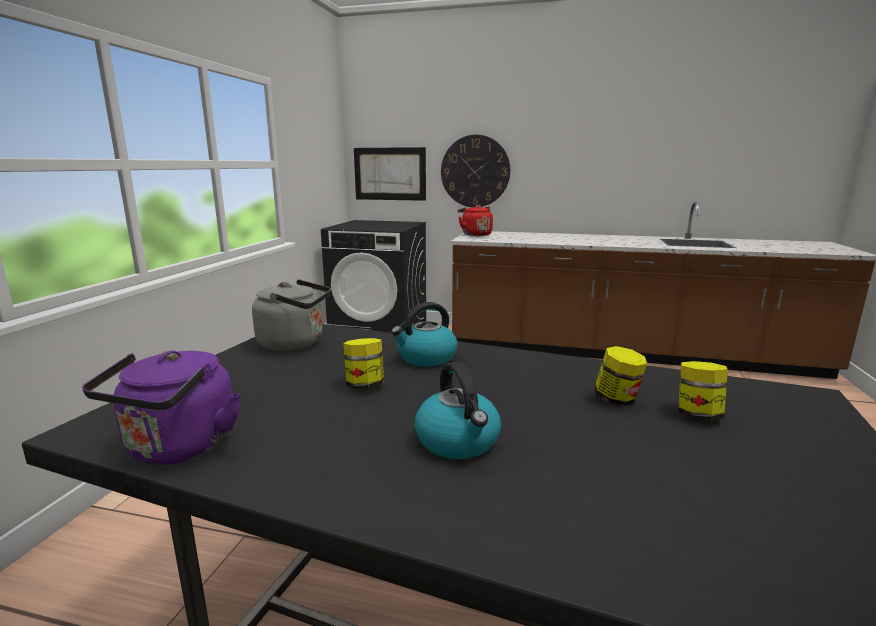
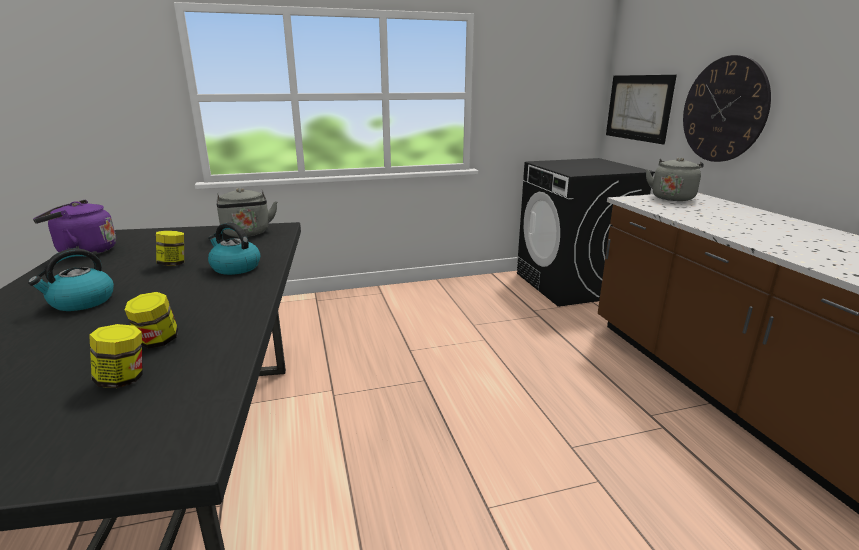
camera: 60 degrees right, 5 degrees up
(475, 234) = (672, 197): red kettle -> grey kettle

